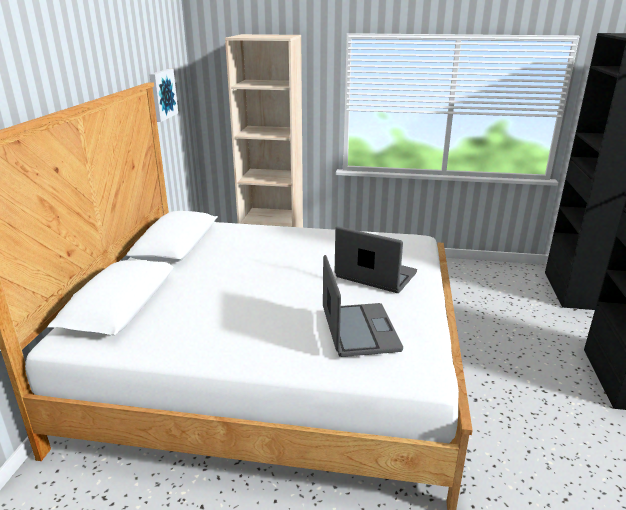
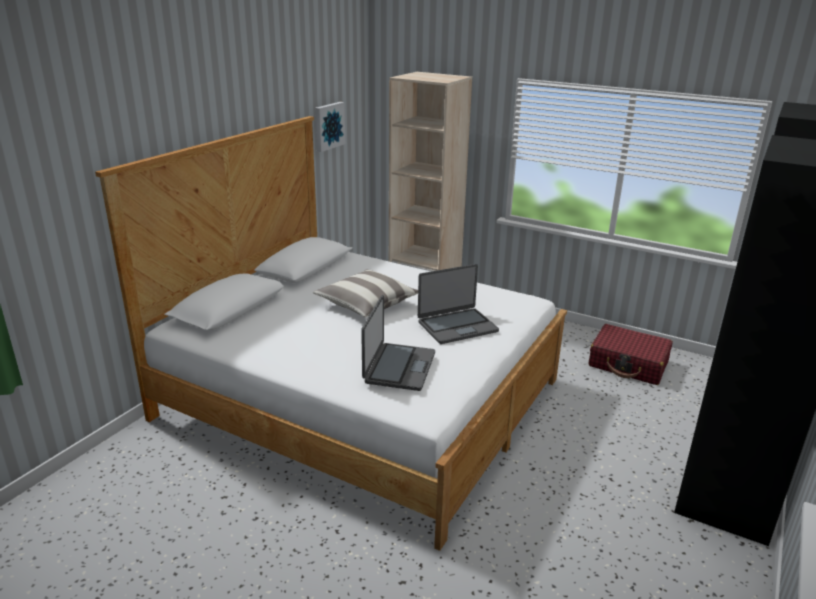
camera: 20 degrees right, 0 degrees up
(270, 270) = (366, 304): none -> pillow
(375, 275) = (457, 326): laptop -> laptop turned 105 degrees clockwise
(480, 282) = (628, 364): none -> red suitcase

